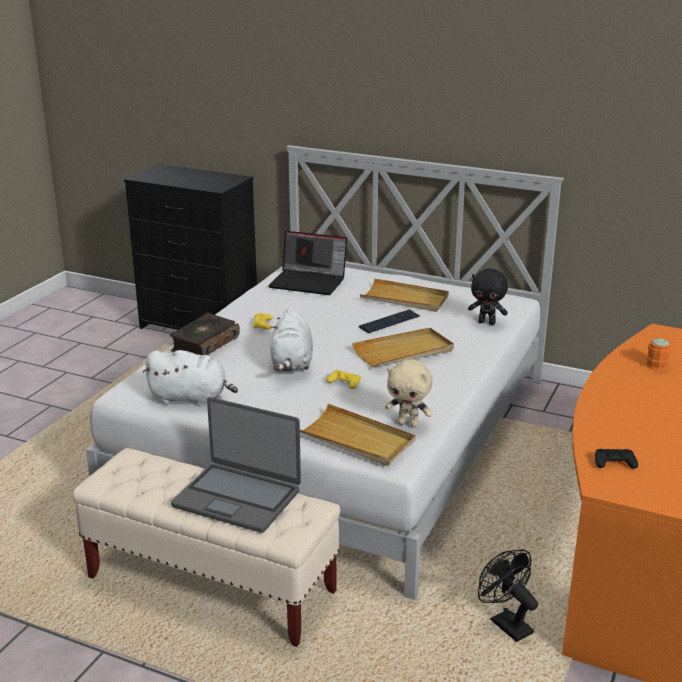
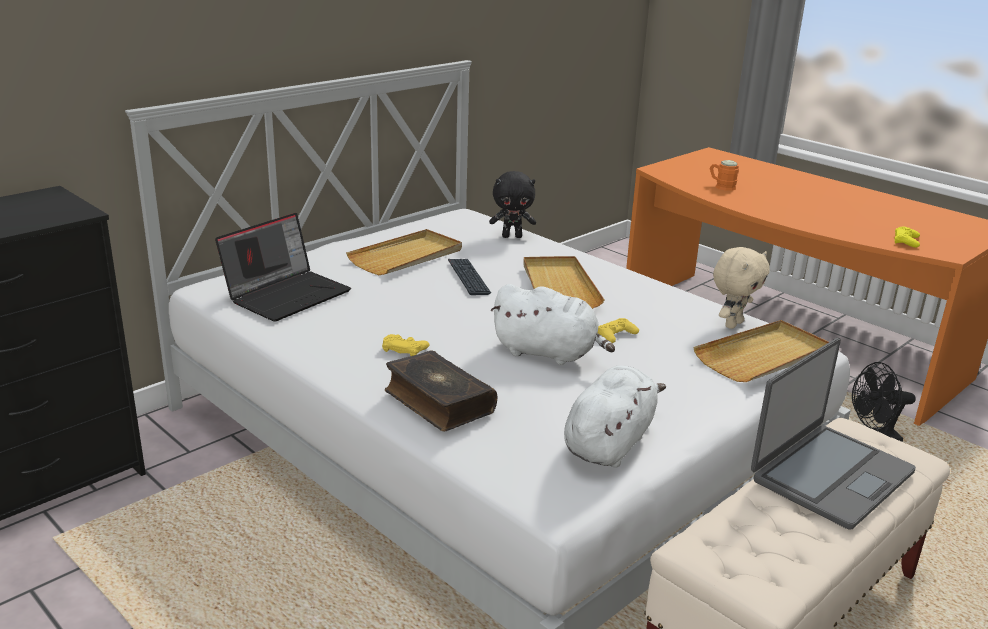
camera: 70 degrees left, 0 degrees up
(487, 322) = (512, 236): black plush toy -> black plush toy turned 45 degrees clockwise
(614, 462) = (906, 241): black game controller -> yellow game controller

